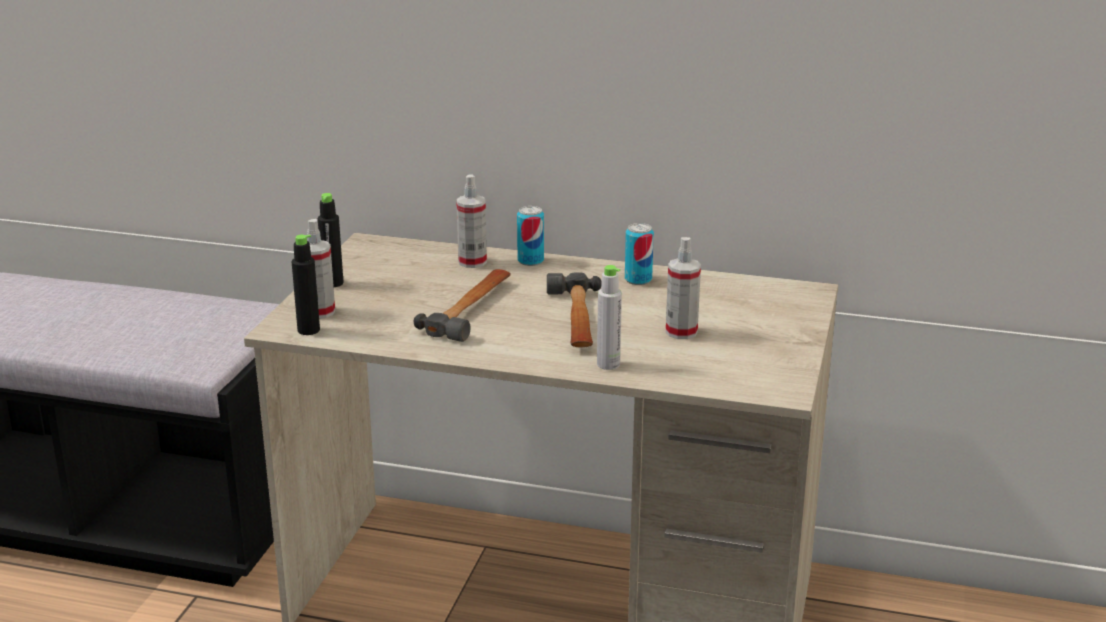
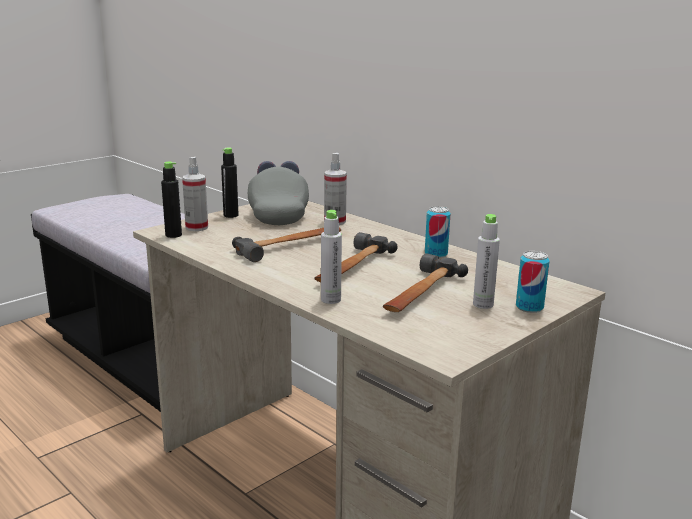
camera: 30 degrees right, 5 degrees down
(389, 267) = (278, 214): none -> grey cap
(530, 261) = (375, 229): can -> can (529, 307)
(681, 332) = (420, 293): spray bottle -> hammer
(752, 329) = (483, 304): none -> grey bottle

